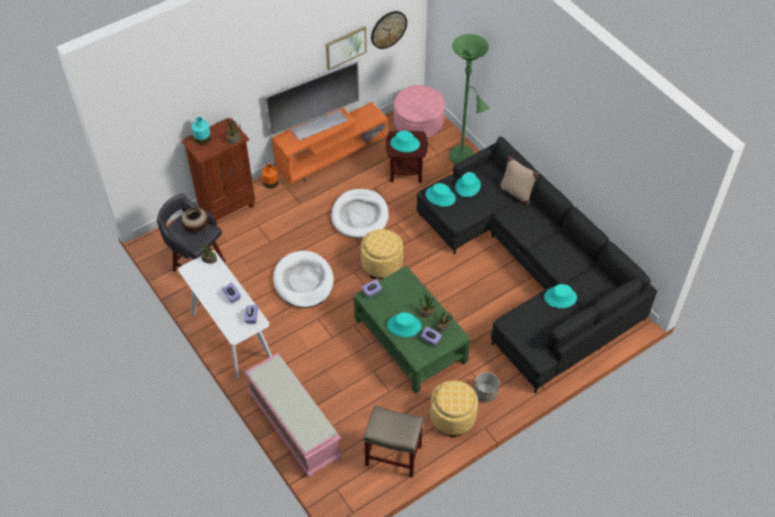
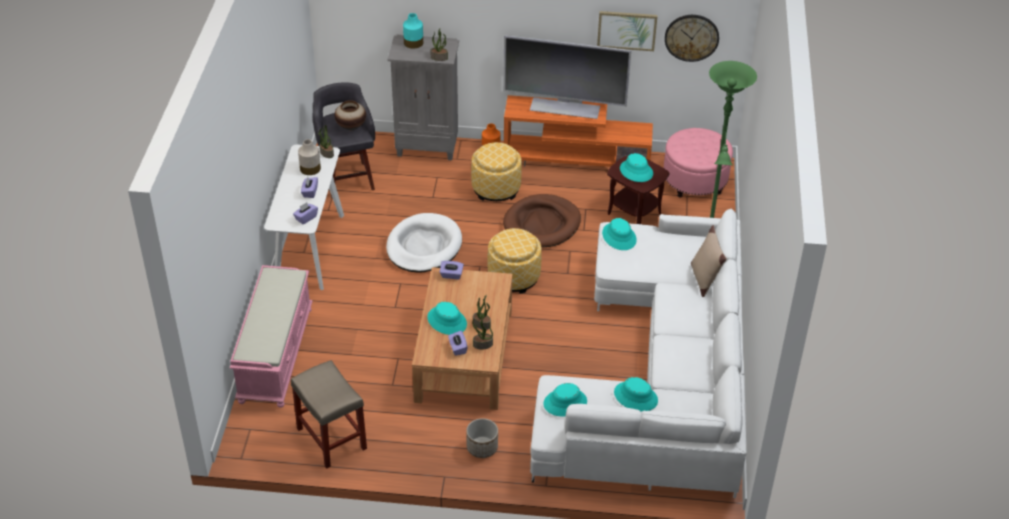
camera: 40 degrees right, 10 degrees down
(211, 278) = (310, 168): none -> beige vase
(227, 209) = (427, 149): brown cabinet -> grey cabinet
(360, 216) = (542, 224): white dog bed -> brown dog bed
(411, 340) = (464, 356): green coffee table -> brown coffee table
(452, 418) = (424, 446): ottoman -> ottoman (496, 188)
(467, 186) = (659, 244): turquoise hat -> turquoise hat (565, 402)
(531, 273) = (659, 376): black sofa -> white sofa

